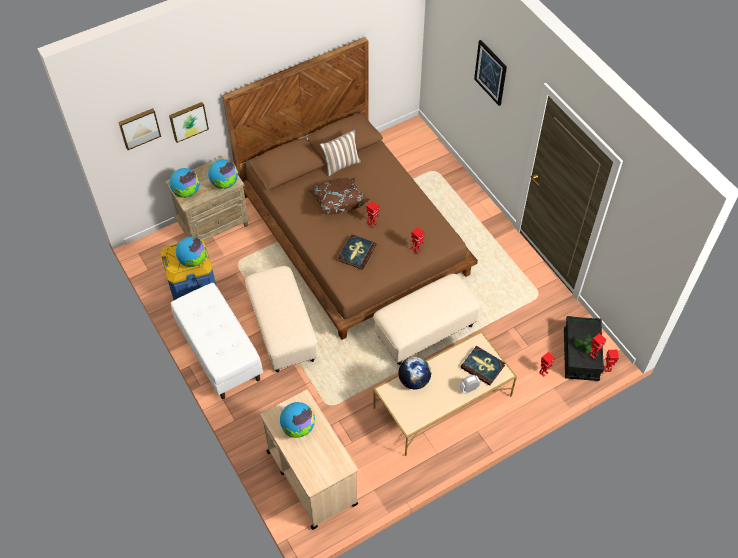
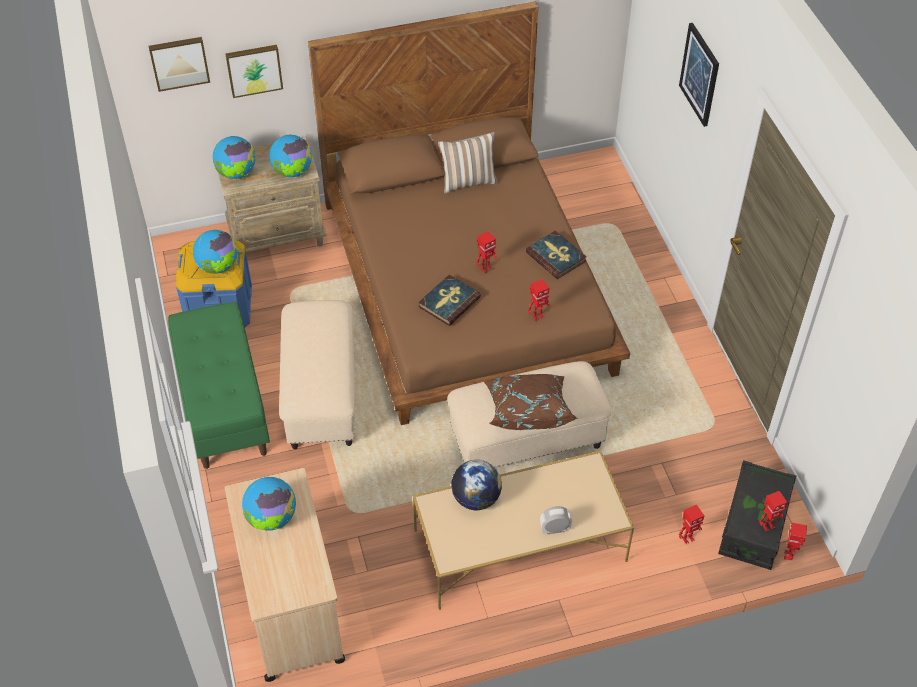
camera: 15 degrees right, 5 degrees down
(219, 353) = (222, 405): white bench -> green bench
(338, 202) = (446, 229): brown pillow -> brown pillow (527, 410)
(482, 366) = (586, 501): book -> book (556, 257)

